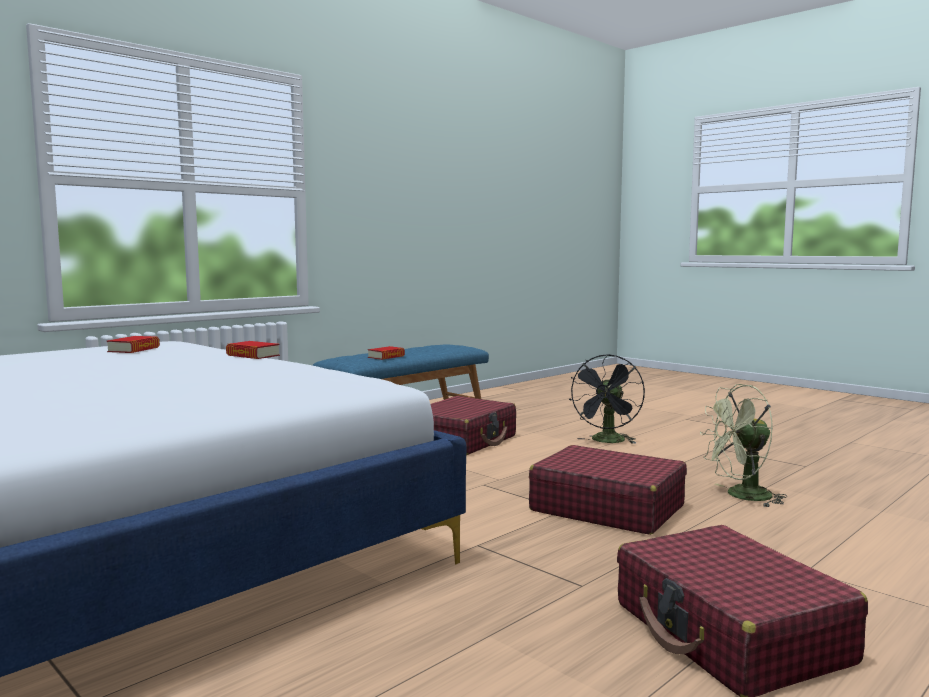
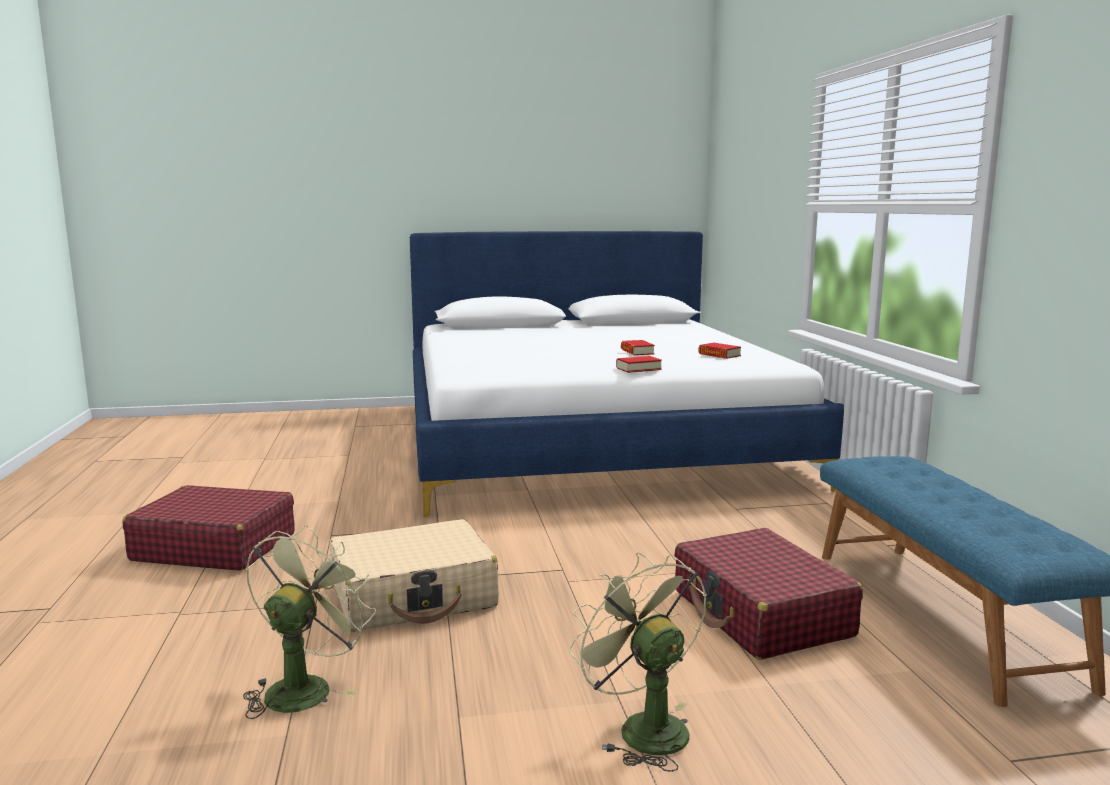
camera: 125 degrees right, 5 degrees up
(386, 357) = (890, 478): book -> book (637, 352)
(606, 508) = (414, 596): red suitcase -> beige suitcase
(607, 441) = (642, 727): black fan -> green fan

